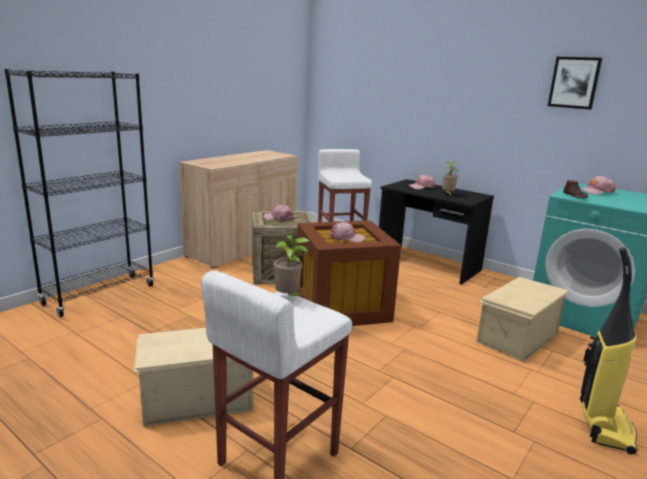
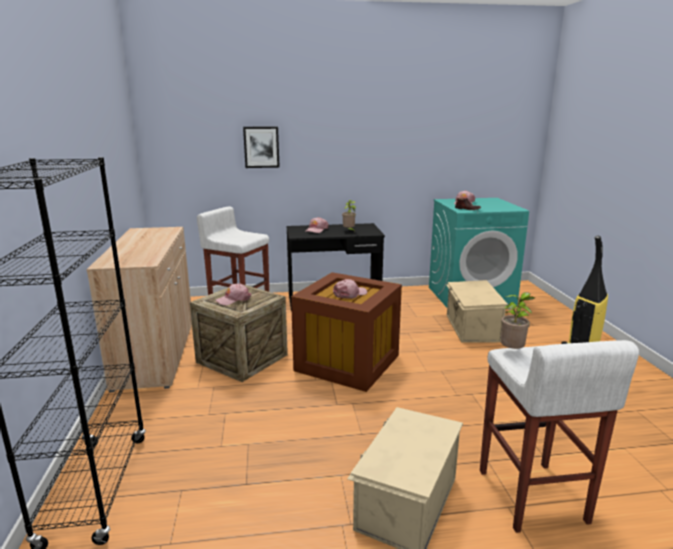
camera: 45 degrees left, 0 degrees up
(574, 82) = (422, 121): picture -> picture (261, 147)

